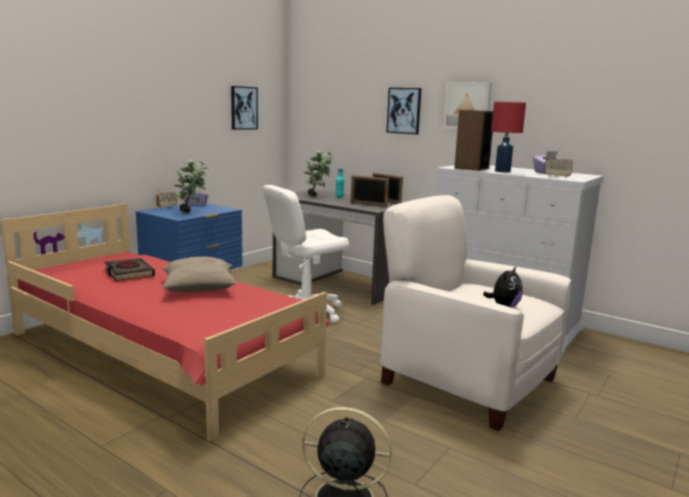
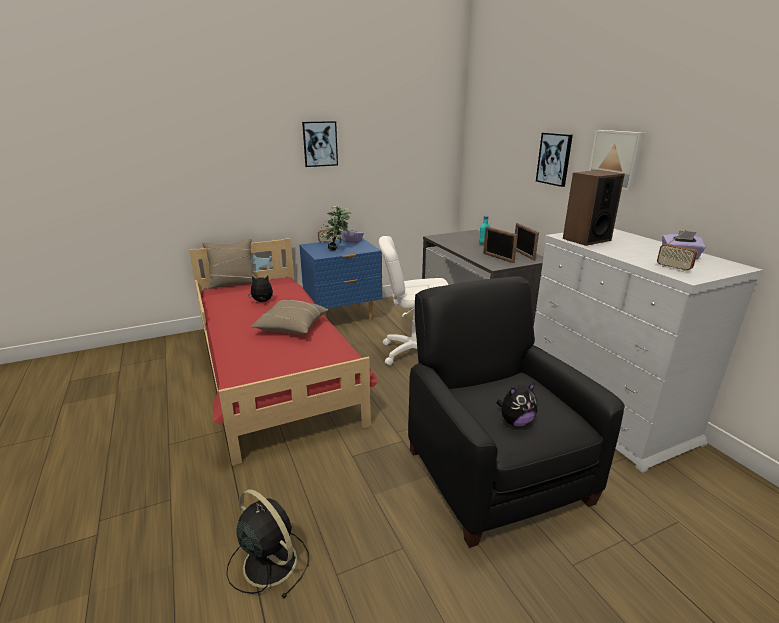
camera: 30 degrees right, 10 degrees up
(60, 263) = (233, 283): none -> beige pillow
(129, 273) = (262, 302): black book -> plush toy
(243, 108) = (411, 150): picture -> picture (320, 144)
(318, 196) = (464, 240): potted plant -> none
(466, 380) = (494, 473): white armchair -> black armchair
(503, 171) = (616, 249): red table lamp -> none

